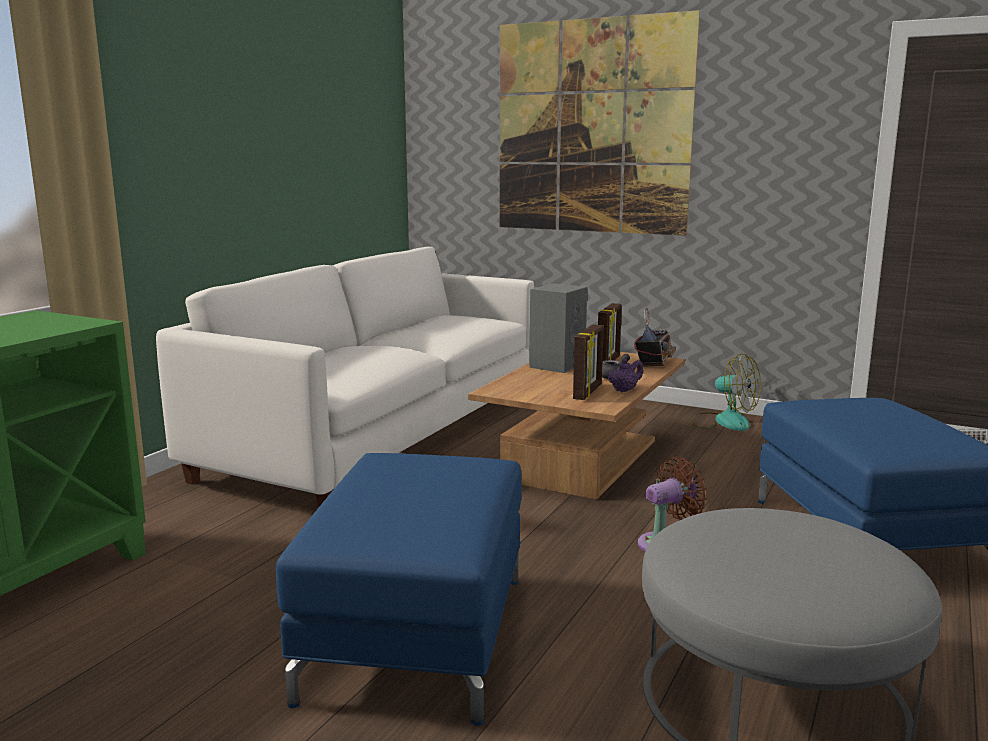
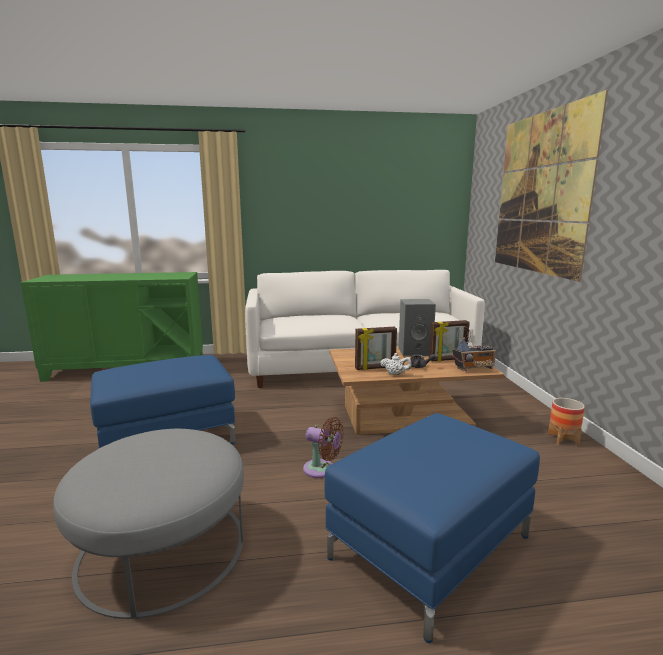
camera: 55 degrees right, 0 degrees up
(624, 390) = (395, 374): purple teapot -> white teapot
(723, 421) = (563, 439): fan -> planter

